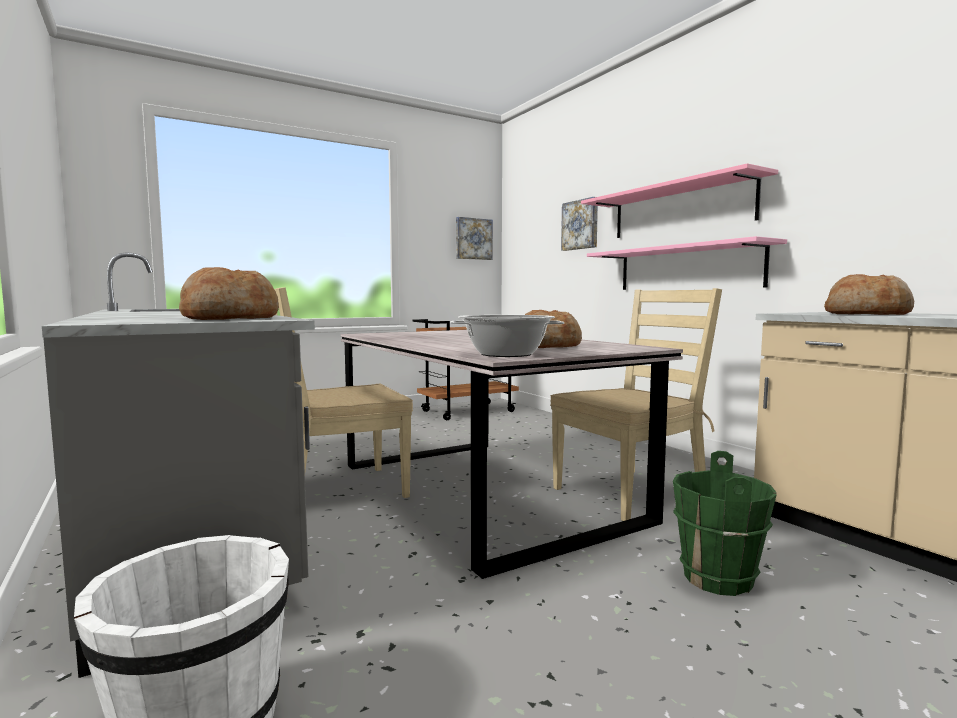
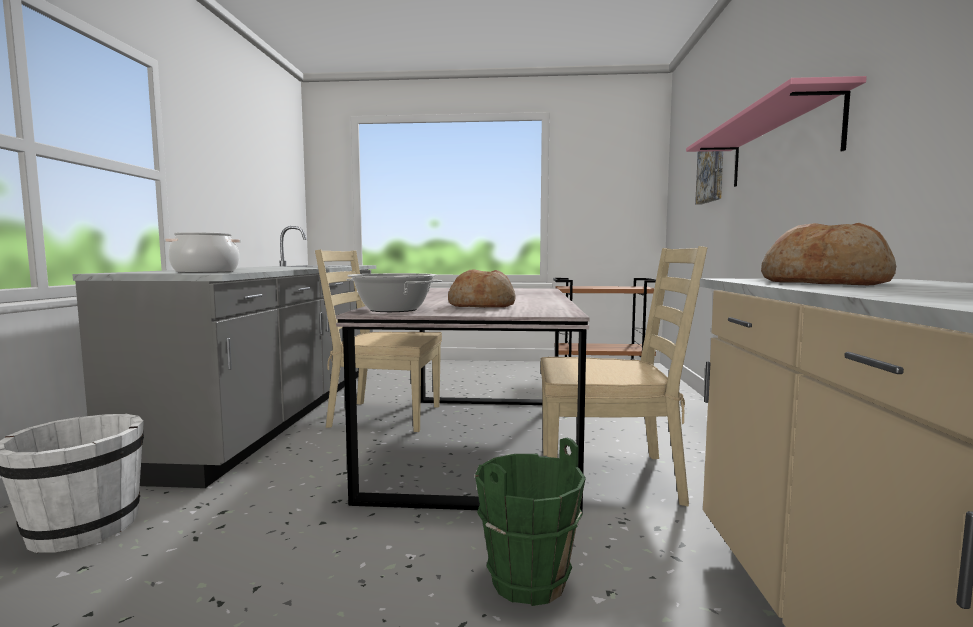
camera: 35 degrees right, 0 degrees up
(231, 318) = (206, 272): bread -> cooking pot
(473, 239) = (631, 197): picture -> none
(687, 268) = (783, 220): pink shelf -> none

